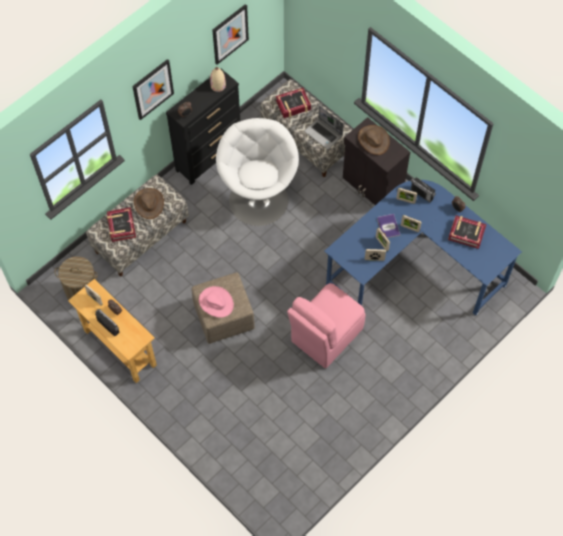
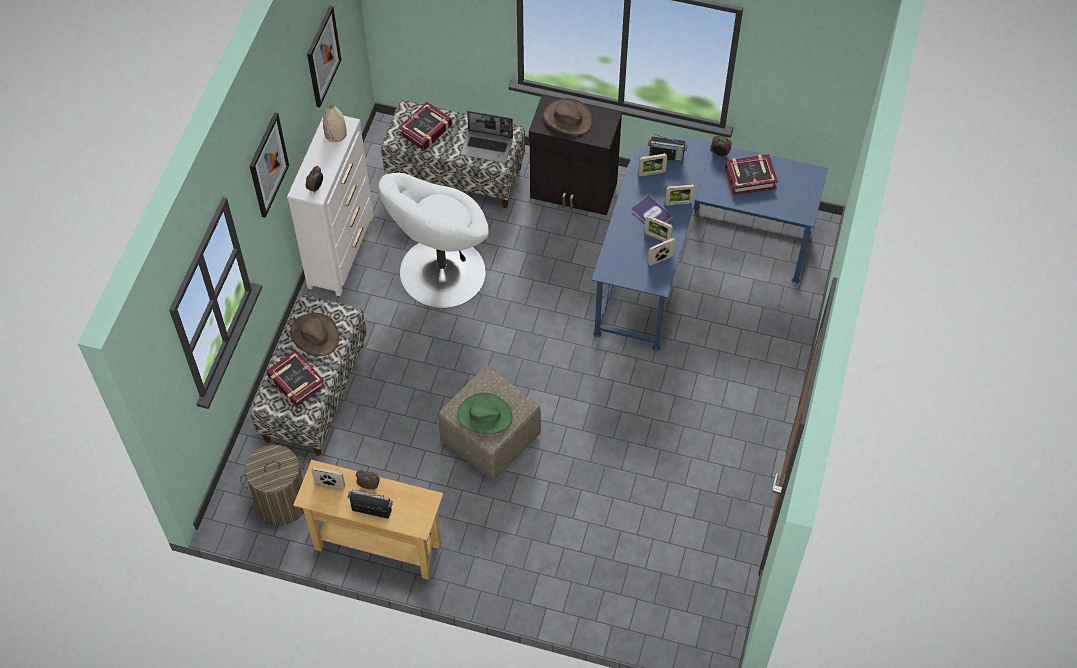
camera: 30 degrees left, 5 degrees down
(209, 156) = (341, 250): black dresser -> white dresser
(216, 302) = (484, 416): pink hat -> green hat
(259, 199) = (441, 273): white armchair -> white armchair turned 105 degrees counterclockwise
(325, 336) = (634, 397): pink chair -> none

